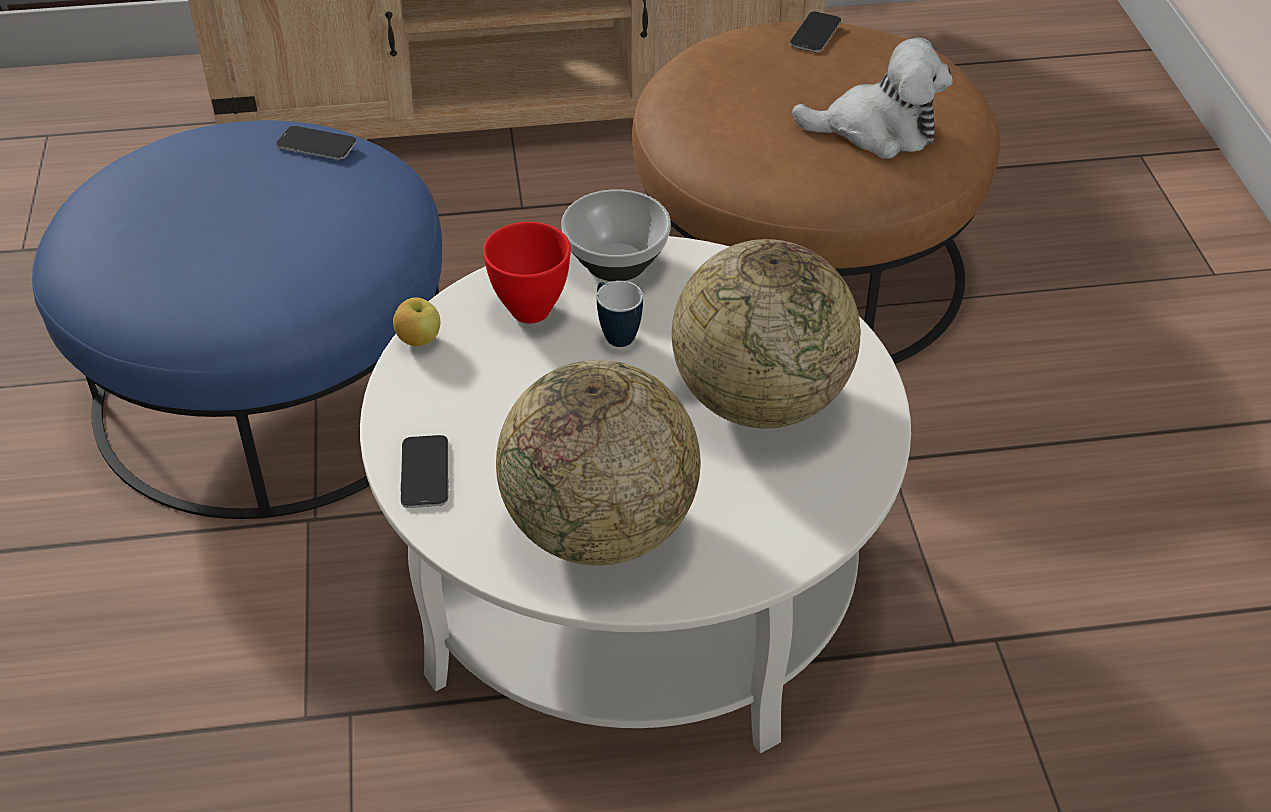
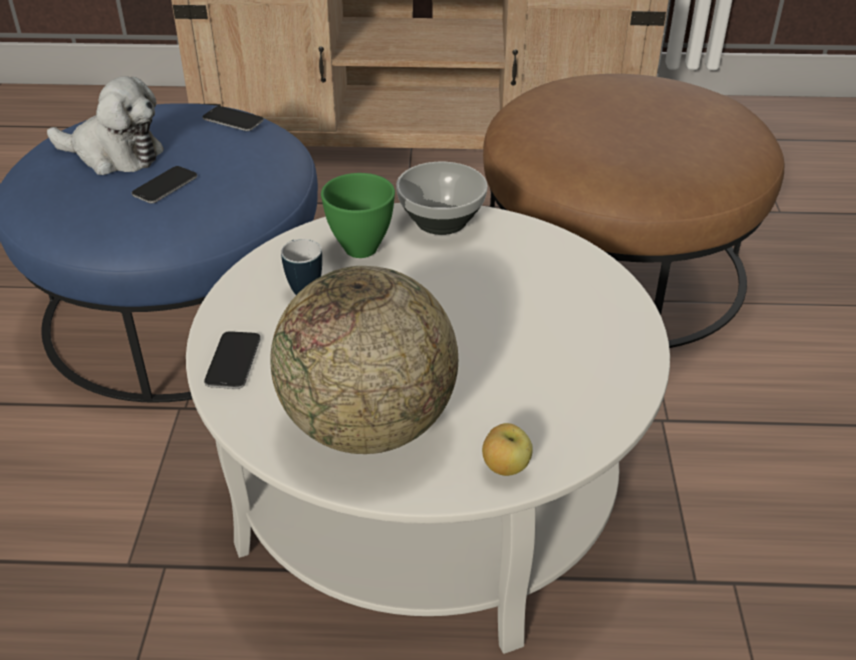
camera: 10 degrees right, 5 degrees down
(419, 340) = (263, 261): apple -> apple (505, 467)
(532, 312) = (361, 250): red bowl -> green bowl
(615, 334) = (425, 273): mug -> mug (303, 286)
(759, 400) = (536, 337): globe -> none
(815, 34) = (641, 80): phone -> phone (165, 186)
(877, 131) = (679, 149): plush toy -> plush toy (114, 155)

